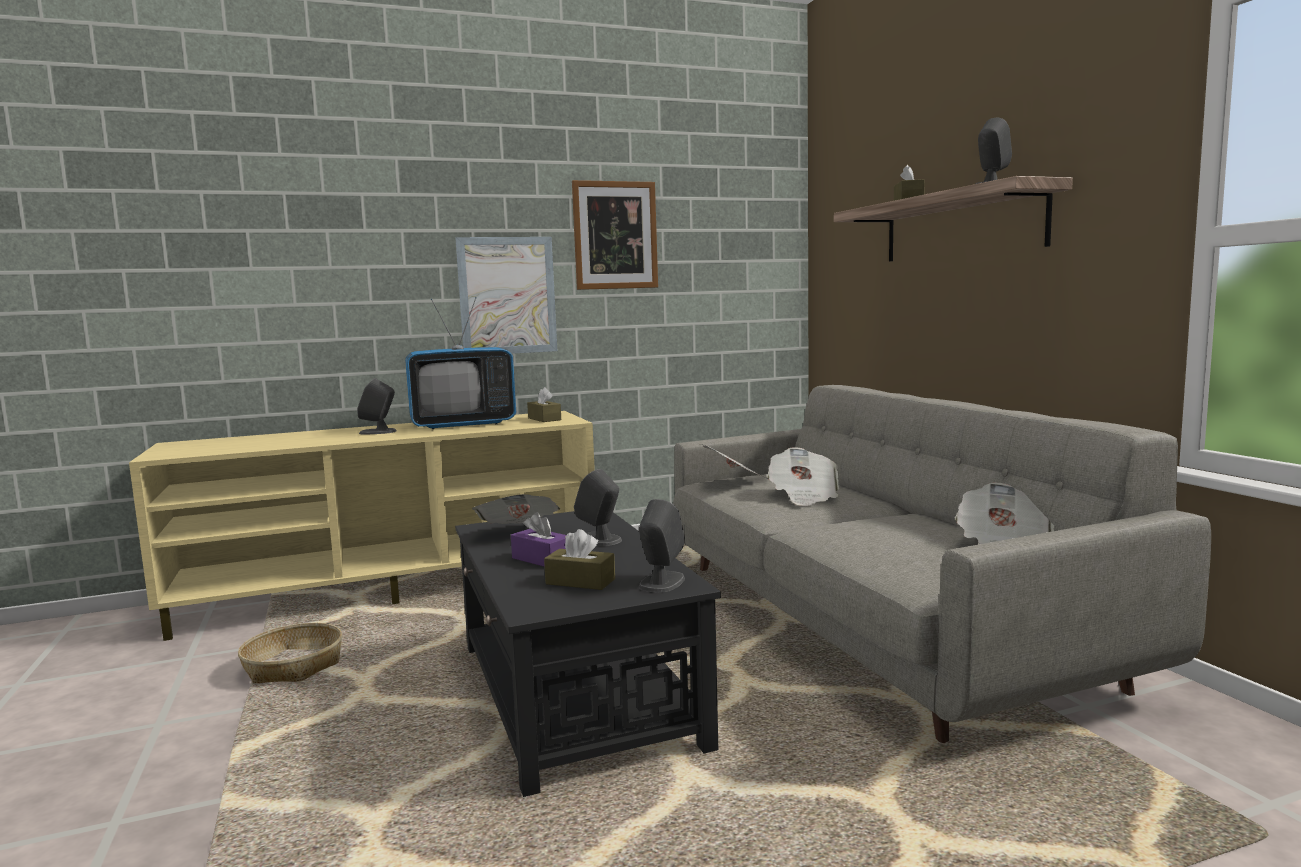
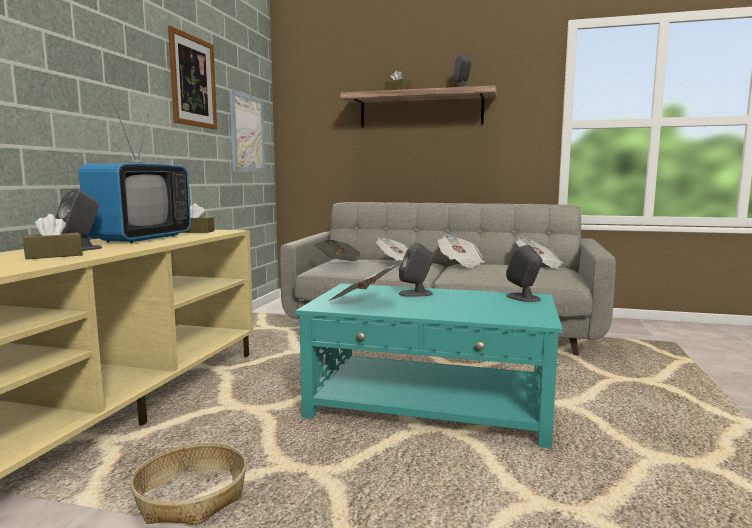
camera: 55 degrees left, 0 degrees up
(507, 296) = (131, 119): picture -> picture (247, 133)
(542, 559) = (434, 306): purple tissue box -> none
(575, 695) = (431, 405): black coffee table -> turquoise coffee table
(580, 581) = (497, 307): brown tissue box -> brown tissue box (54, 255)
(880, 514) = (460, 264): none -> newspaper

